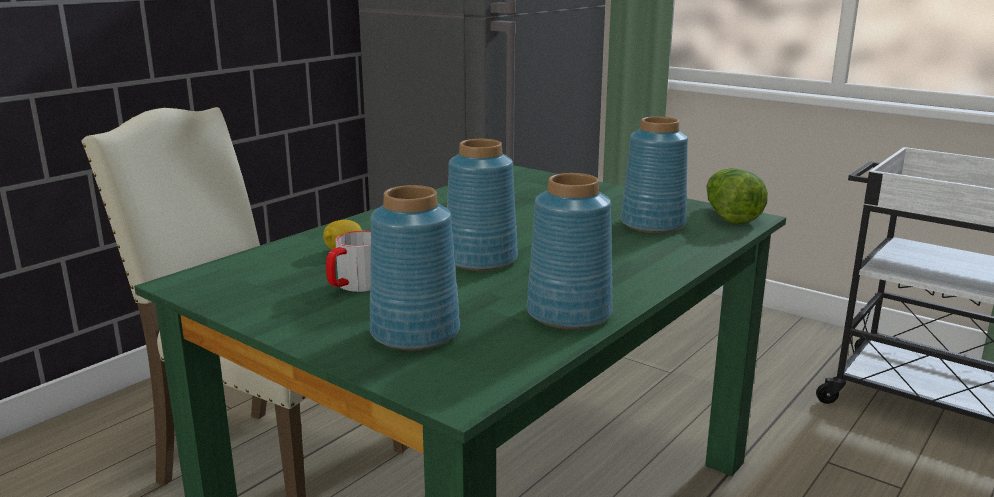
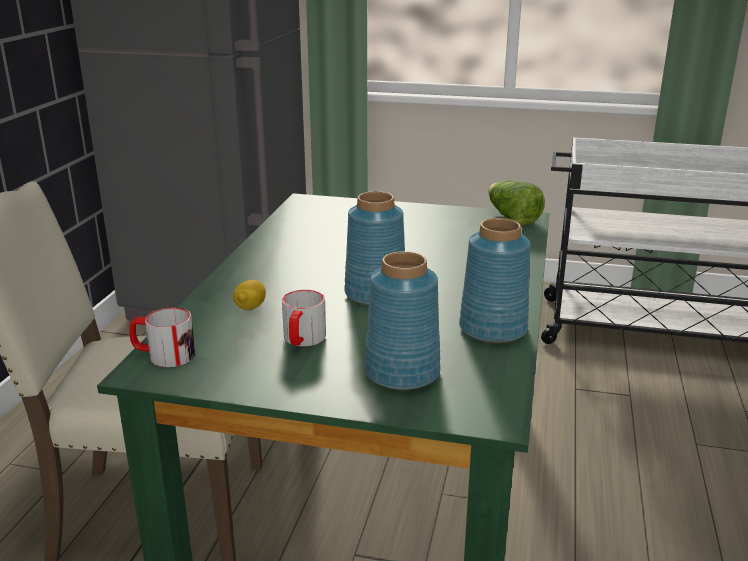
camera: 25 degrees left, 5 degrees up
(217, 273) = (164, 355): none -> mug
(653, 224) = (467, 236): blue vase -> none

